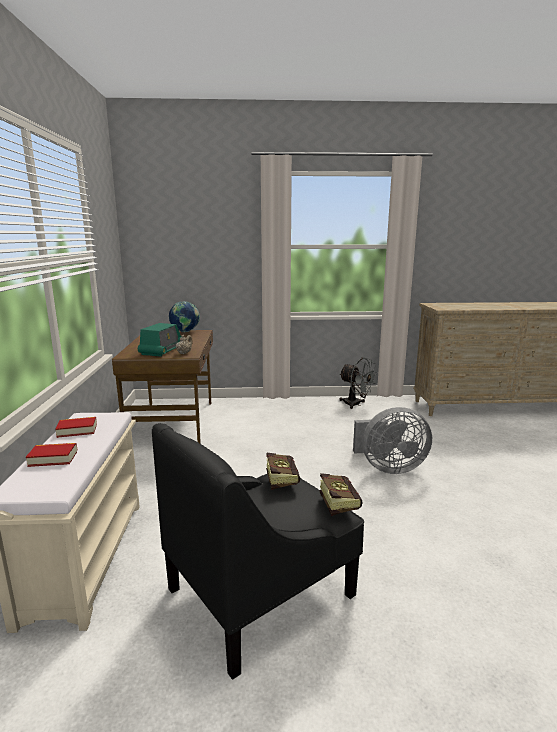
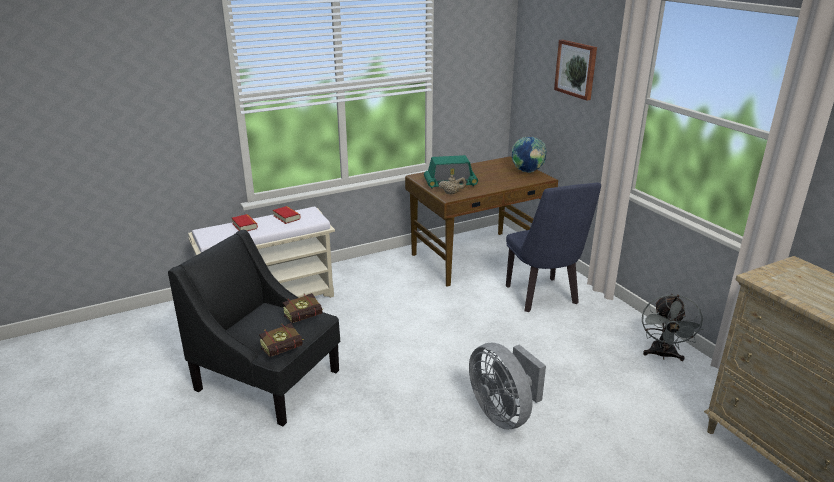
camera: 65 degrees right, 10 degrees up
(206, 238) = (576, 69): none -> picture
(260, 416) = (544, 298): none -> blue chair

